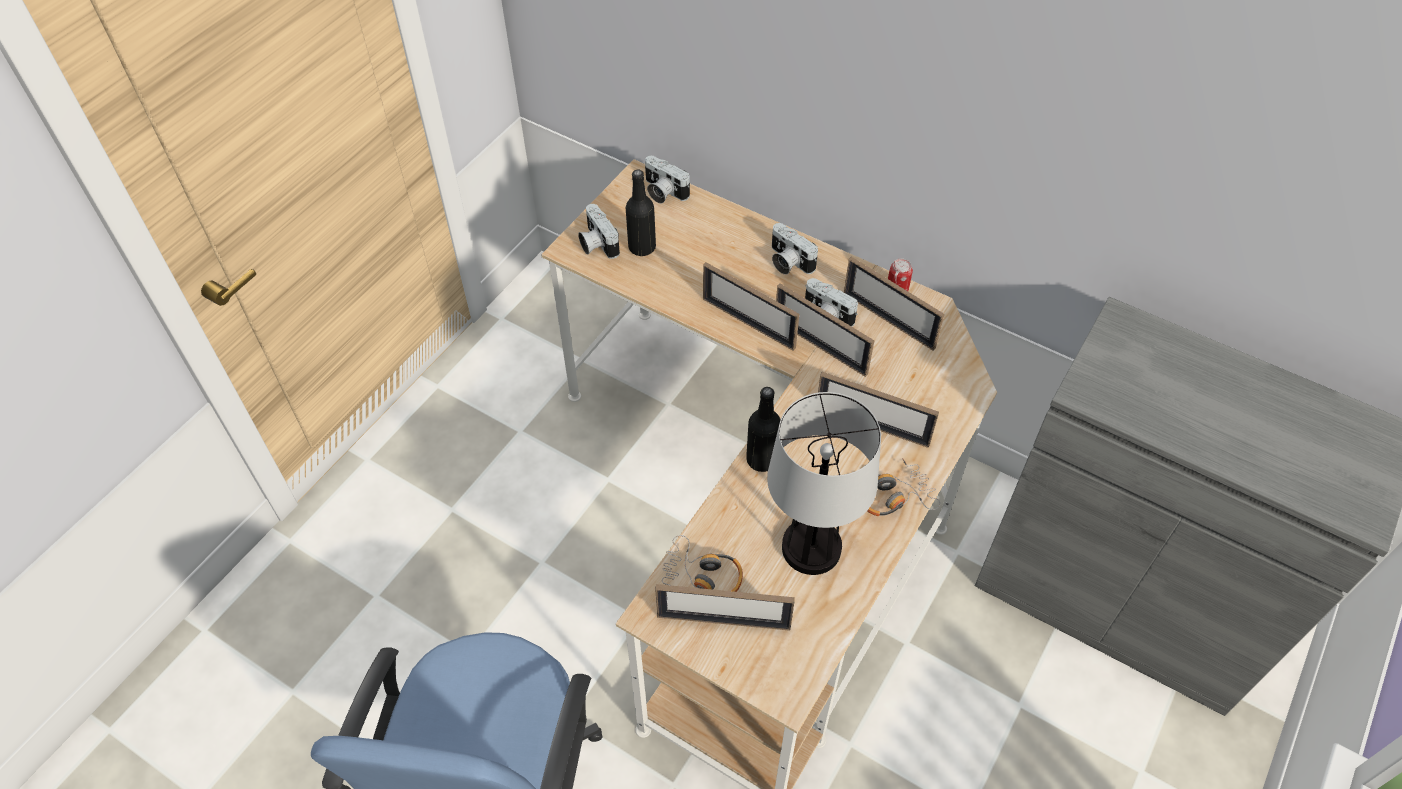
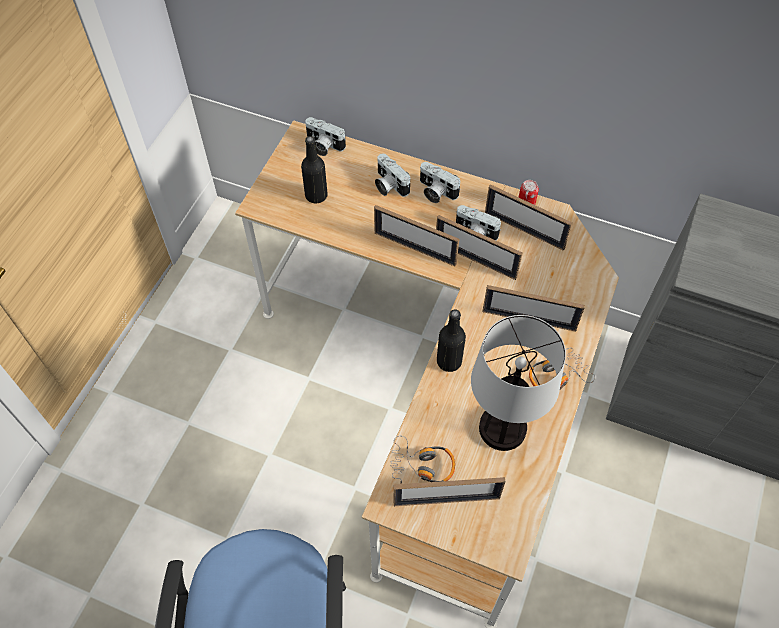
camera: 10 degrees left, 5 degrees up
(596, 243) = (278, 197): camera -> camera (388, 185)

